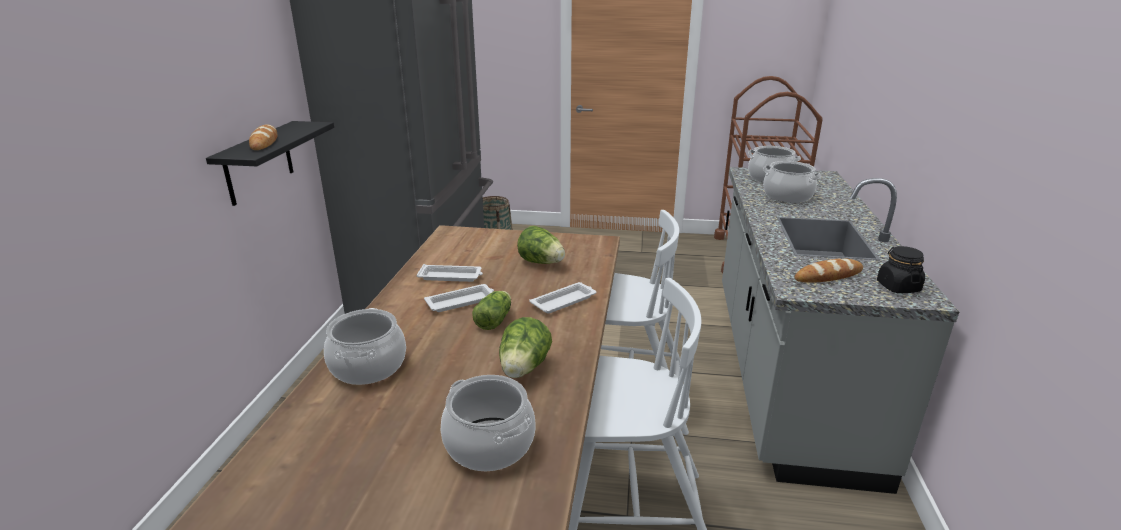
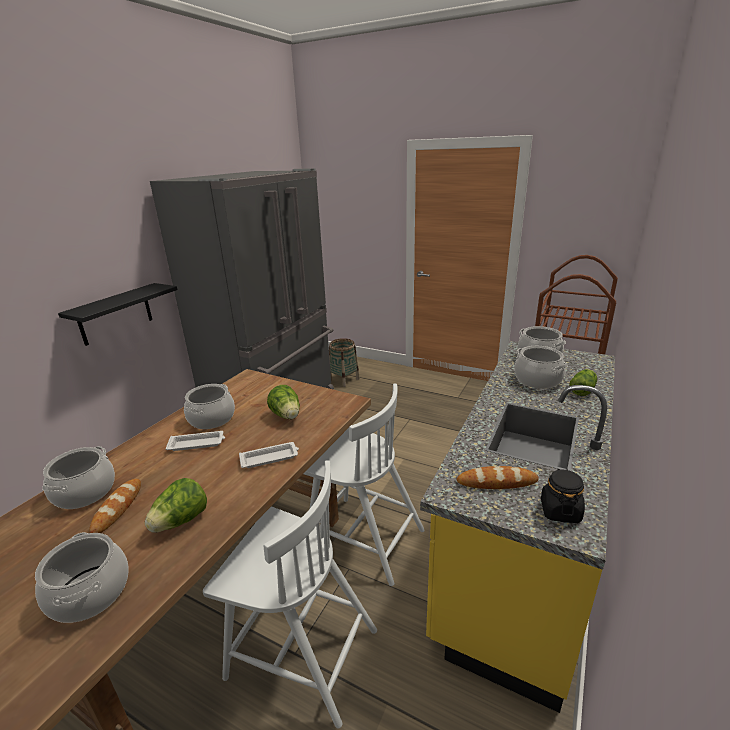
camera: 20 degrees right, 0 degrees up
(264, 142) = (109, 301): bread -> bread (117, 508)
(451, 277) = (211, 418): white tray -> cooking pot
(495, 319) = (204, 466): lettuce -> lettuce (583, 390)
(785, 371) = (520, 542): grey counter -> yellow counter

